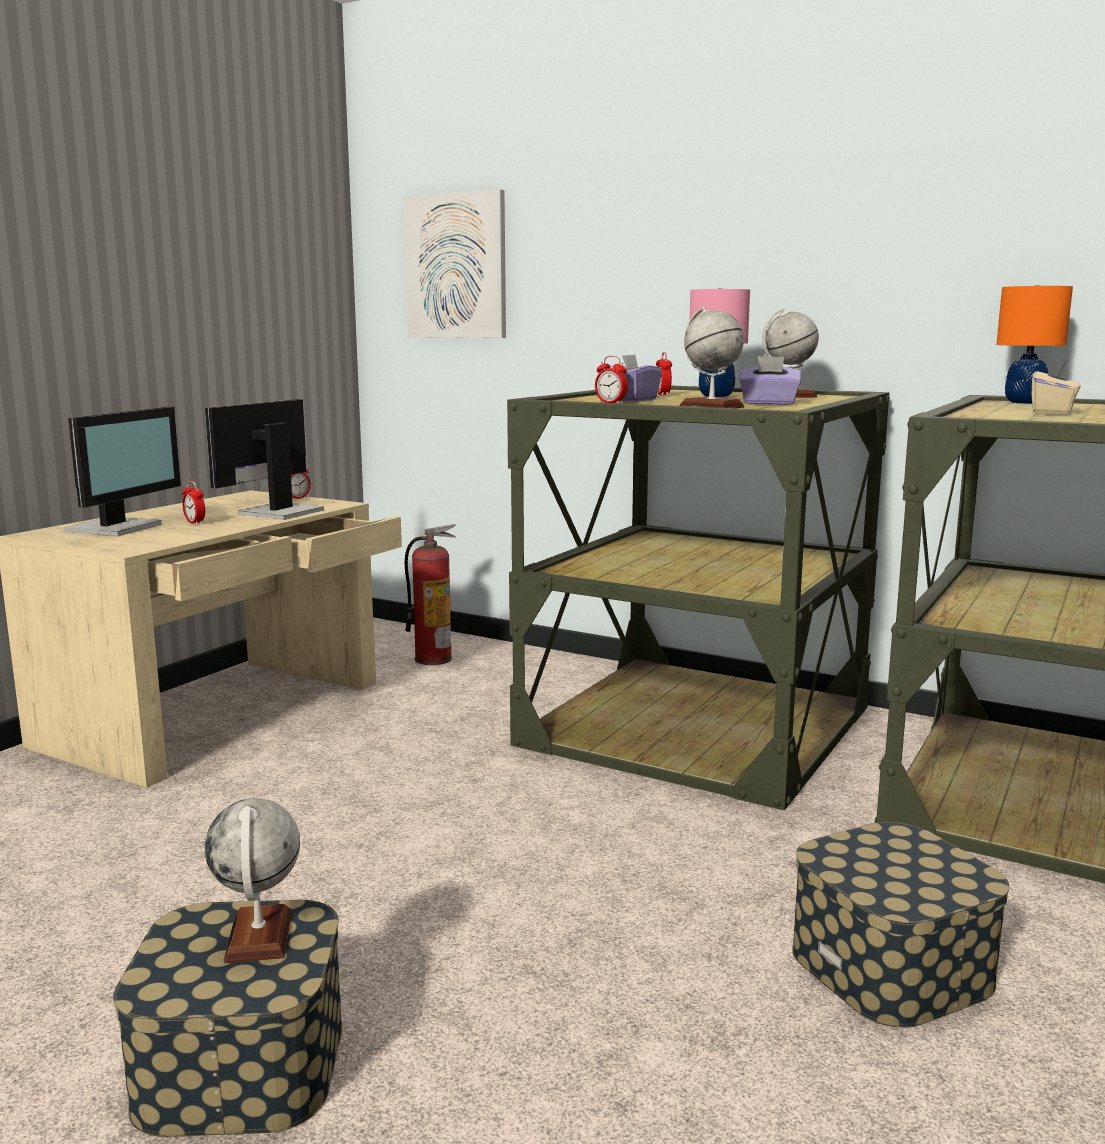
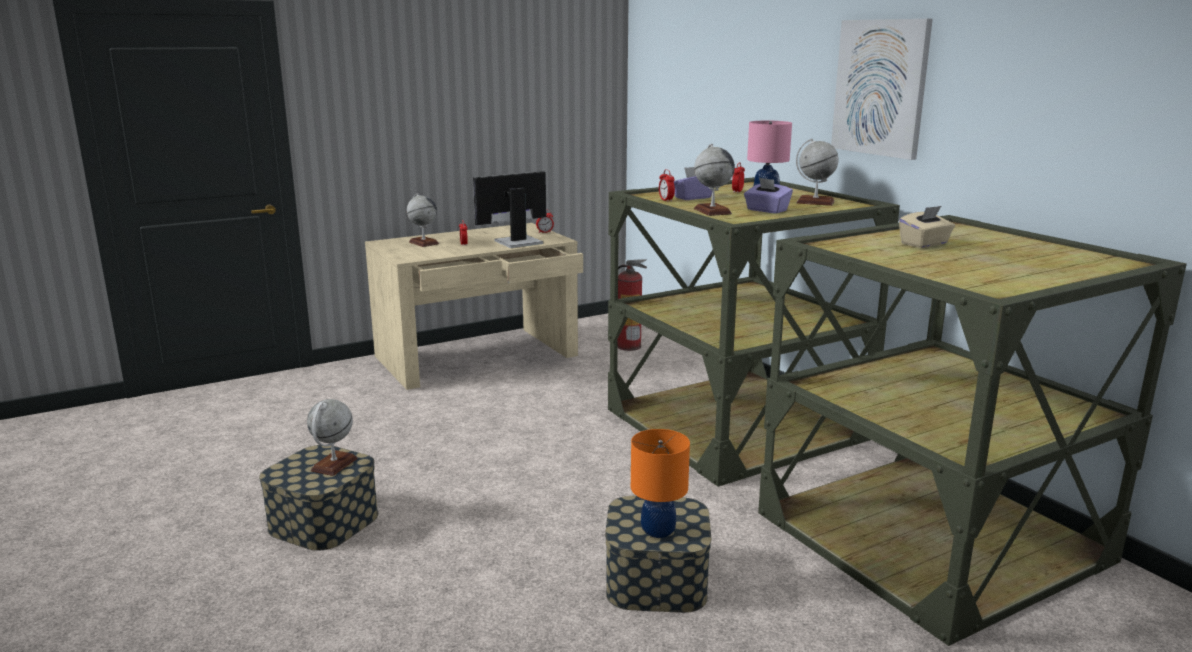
camera: 30 degrees right, 5 degrees up
(118, 528) = (423, 243): monitor -> globe
(456, 266) = (675, 80): picture -> picture (880, 87)
(1025, 403) = (960, 229): orange table lamp -> orange table lamp (657, 533)

